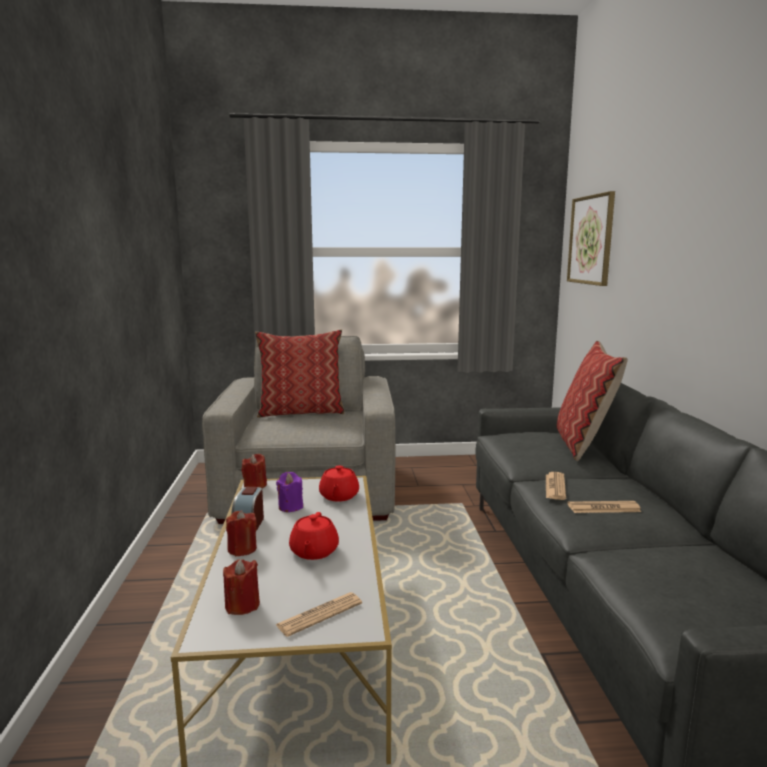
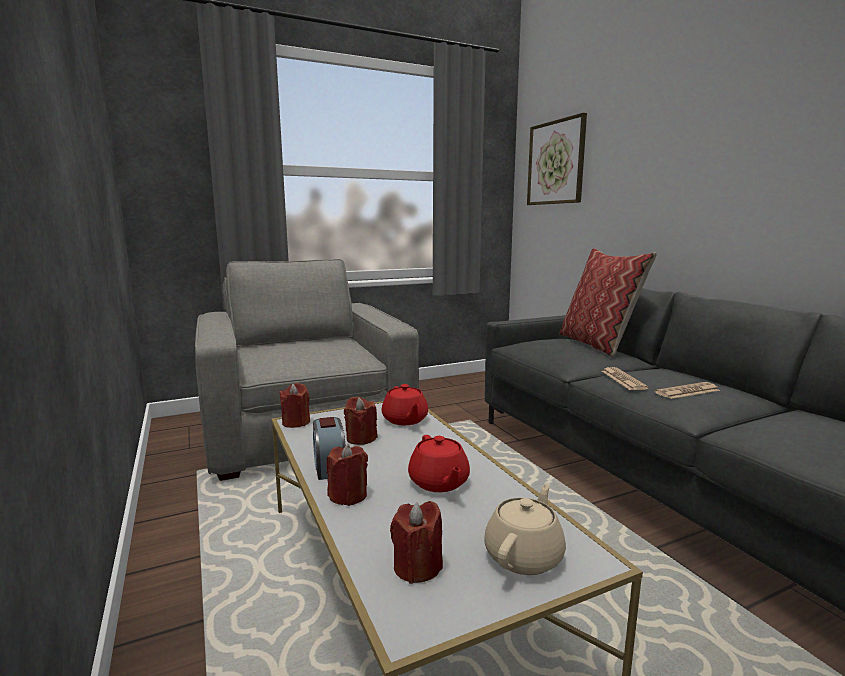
camera: 20 degrees left, 0 degrees up
(290, 507) = (361, 438): purple candle -> red candle
(301, 412) = (293, 343): pillow -> none
(319, 614) = (524, 555): newspaper -> beige teapot

